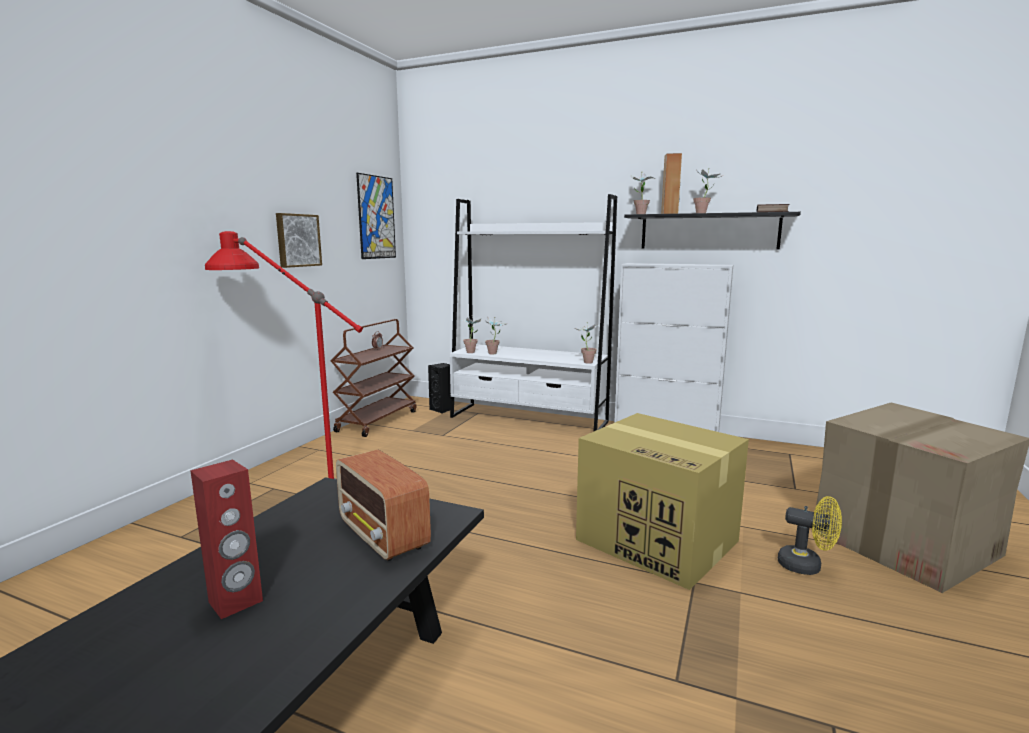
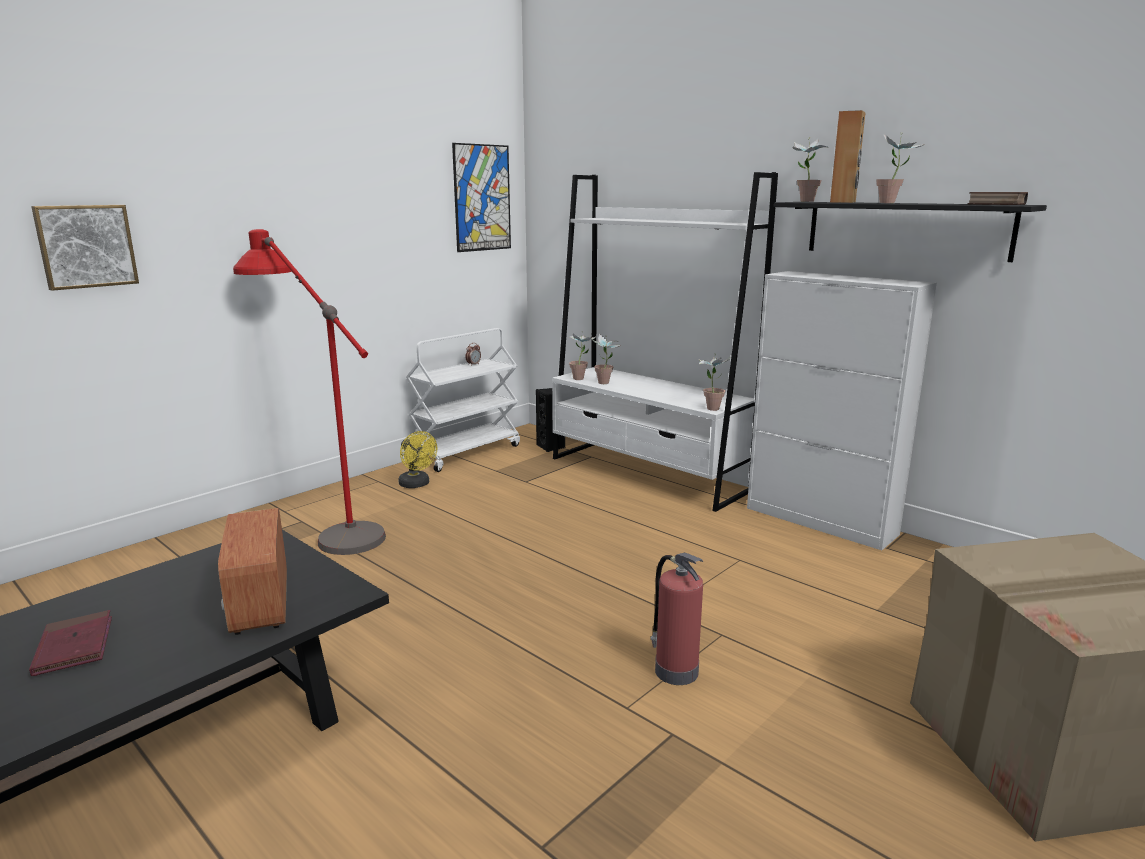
camera: 20 degrees right, 5 degrees up
(236, 602) = (74, 646): red speaker -> red book
(297, 240) = (363, 233): picture -> picture (86, 246)
(377, 421) = (466, 453): brown cart -> white cart
(659, 541) = (675, 670): cardboard box -> fire extinguisher
(806, 566) = (852, 750): yellow fan -> yellow fan (417, 484)

